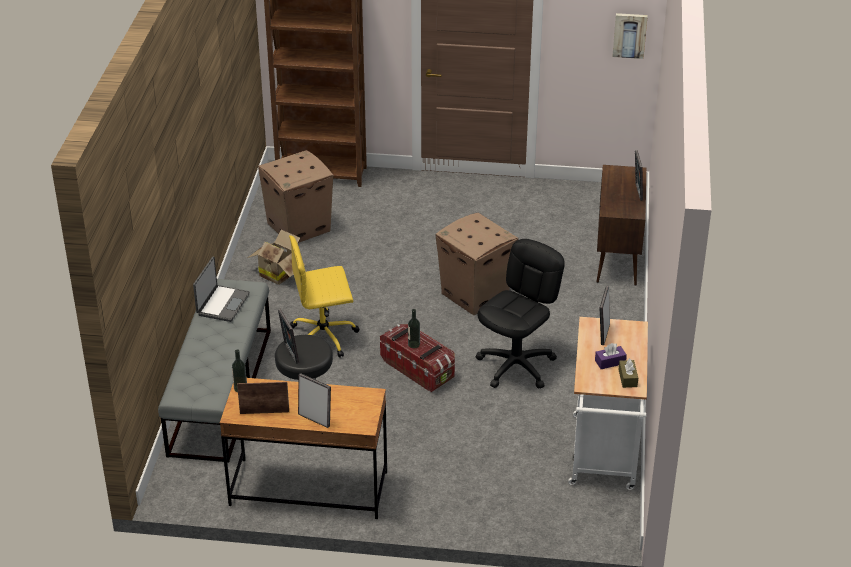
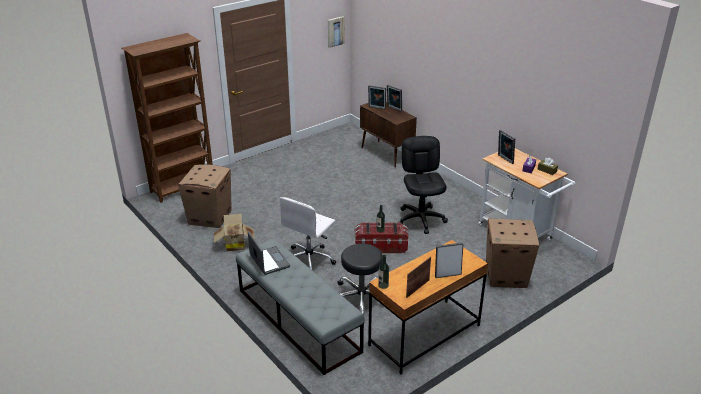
camera: 45 degrees left, 5 degrees down
(289, 354) = (358, 260): picture frame -> picture frame (376, 108)
(324, 336) = (310, 259): yellow office chair -> white office chair
(475, 295) = (352, 200): cardboard box -> cardboard box (506, 275)

